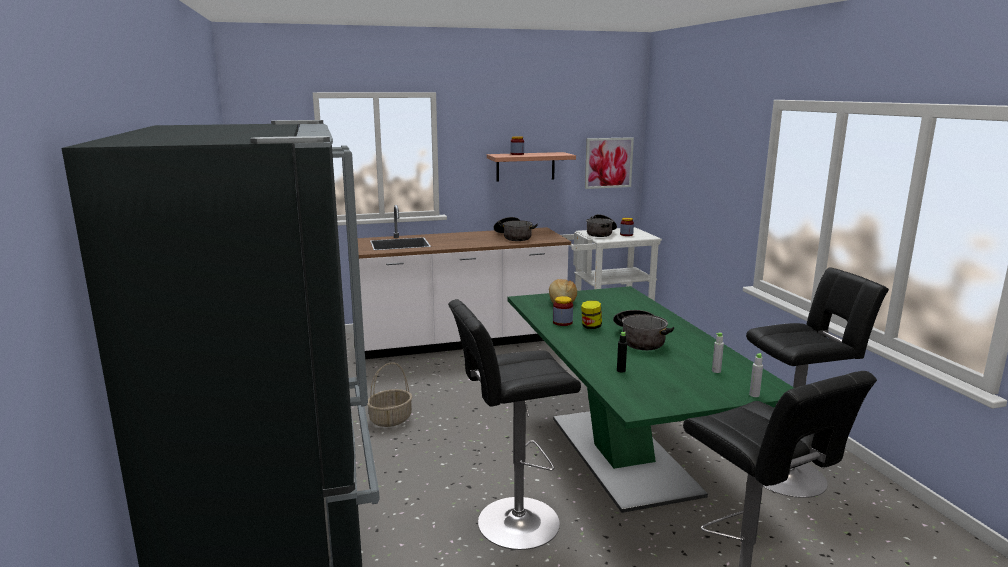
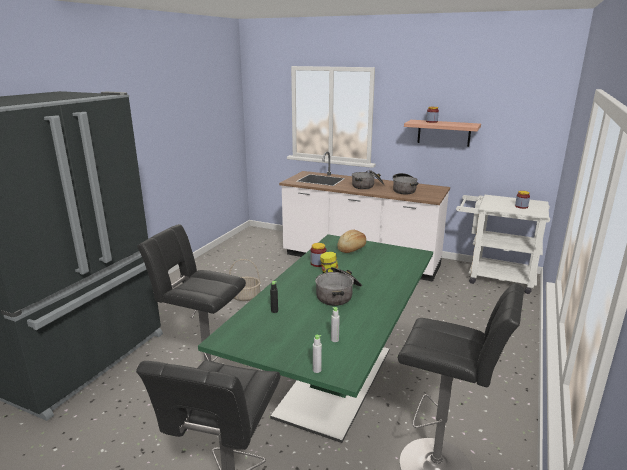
camera: 40 degrees right, 5 degrees up
(601, 233) = (499, 201): cooking pot -> cooking pot (367, 186)
(608, 163) = (526, 137): picture -> none

